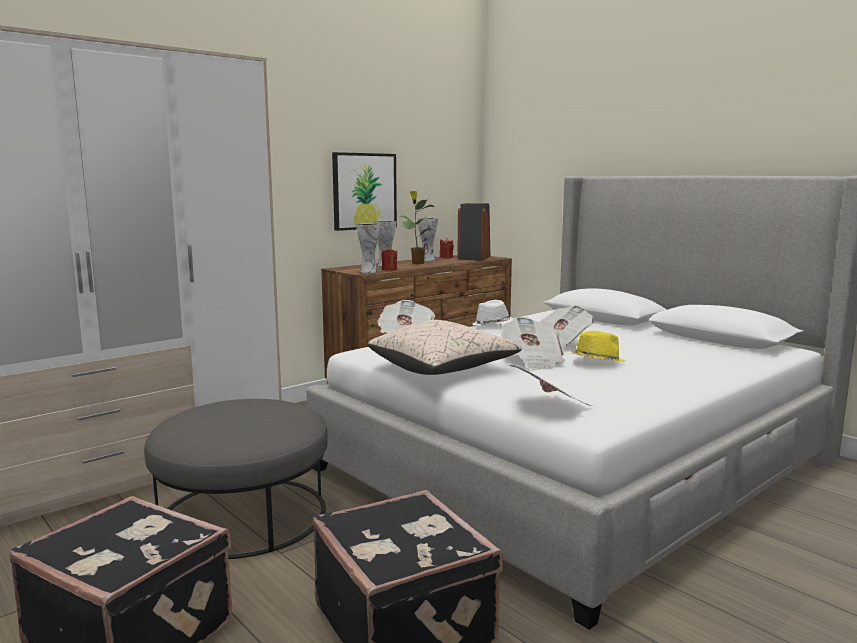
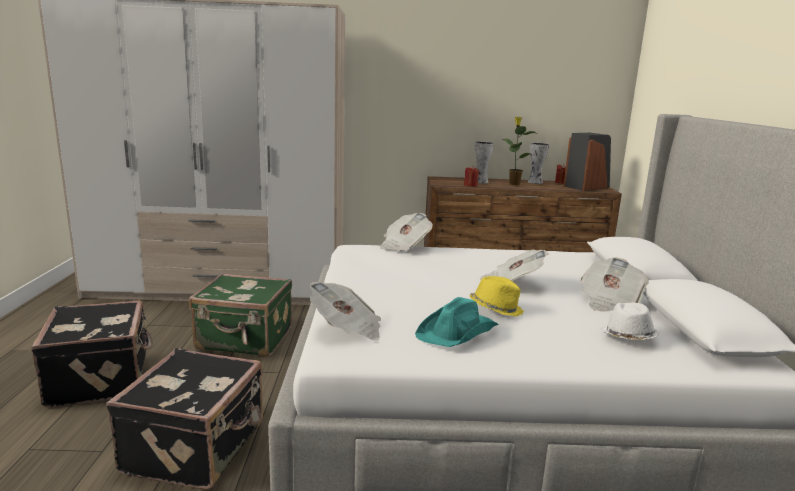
camera: 40 degrees right, 5 degrees up
(243, 514) = (245, 339): grey ottoman -> green suitcase
(364, 191) = (481, 114): picture -> none
(368, 271) = (450, 184): vase -> none
(443, 368) = (366, 275): beige pillow -> none
(491, 325) = (505, 252): white hat -> white hat (627, 337)
(532, 360) = (448, 290): newspaper -> newspaper (609, 301)
(618, 383) = (458, 331): none -> turquoise hat

